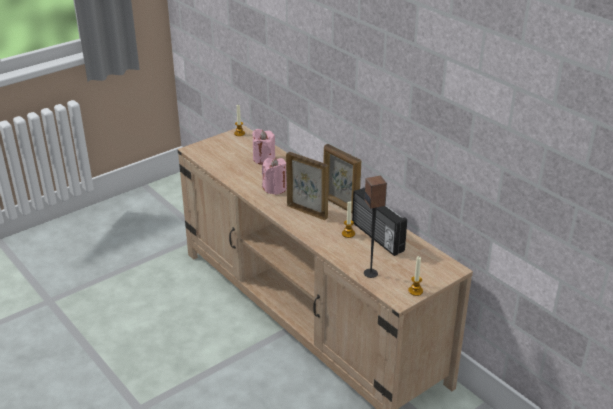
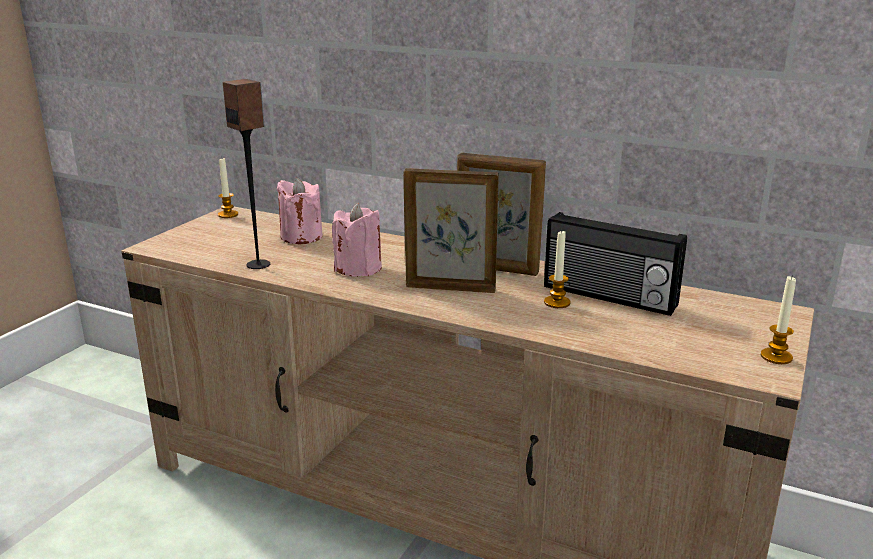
camera: 25 degrees left, 10 degrees down
(371, 273) = (668, 349): speaker -> speaker (259, 264)

